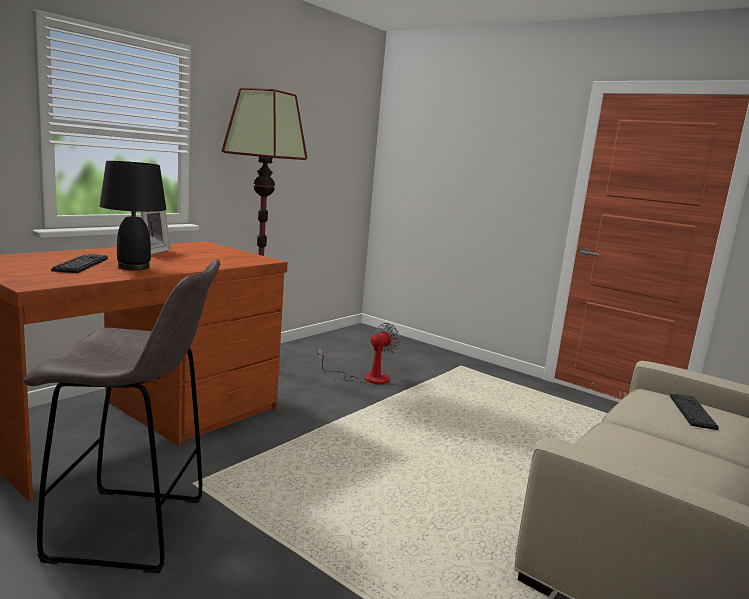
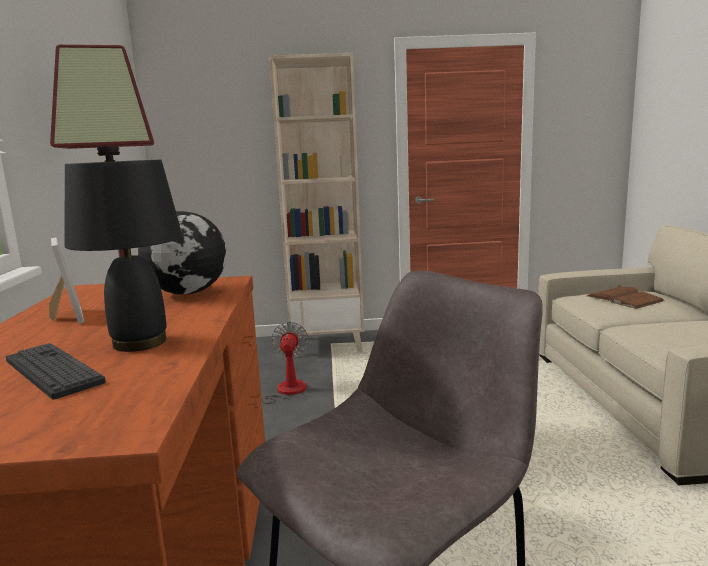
camera: 40 degrees left, 0 degrees up
(227, 259) = (189, 293): none -> globe
(458, 365) = (328, 344): none -> beige bookcase
(692, 412) = (624, 298): keyboard -> brown book

